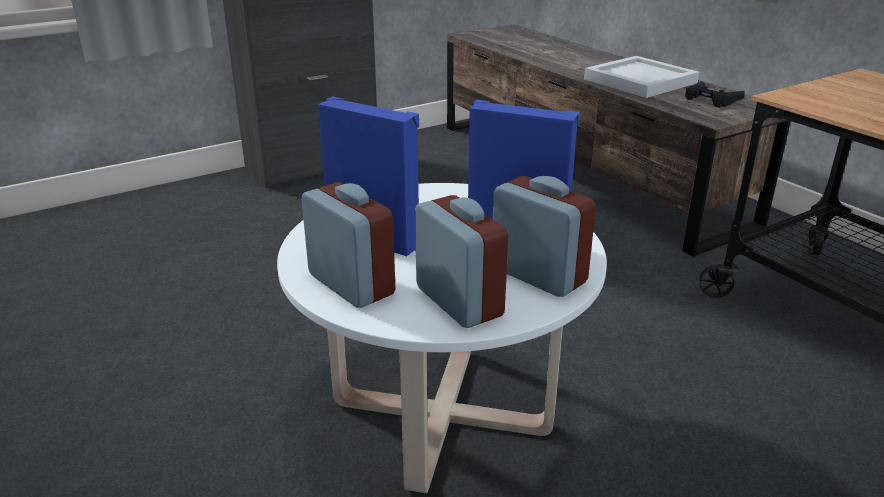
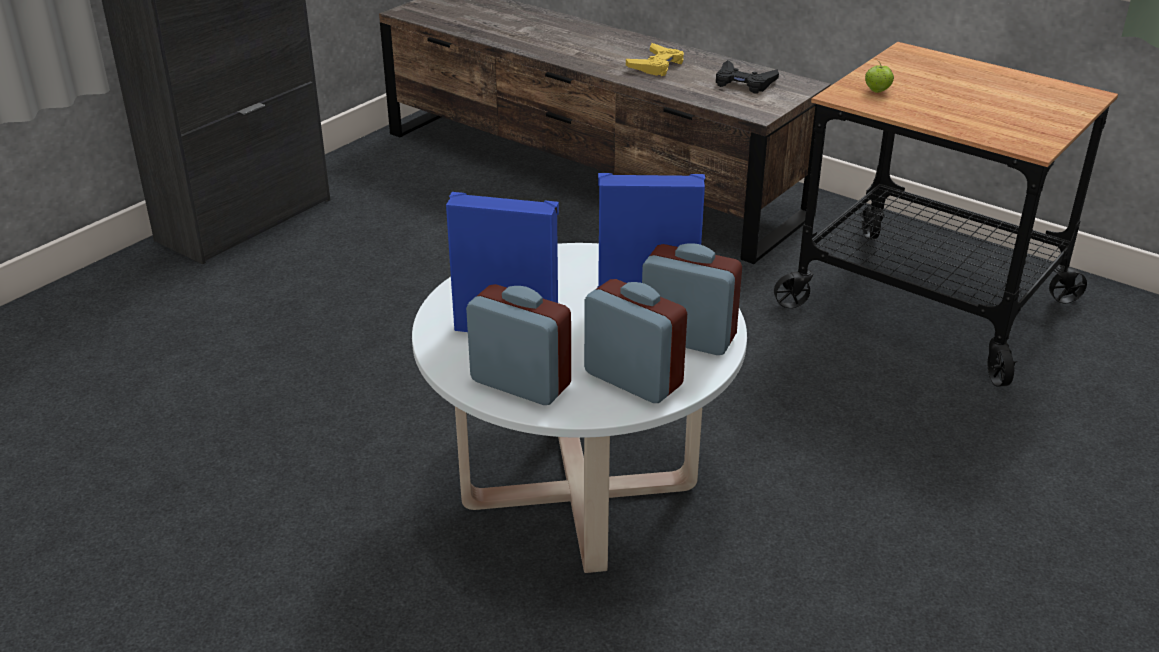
camera: 20 degrees left, 5 degrees up
(640, 81) = (656, 65): white tray -> yellow game controller
(822, 97) = (877, 91): none -> apple

